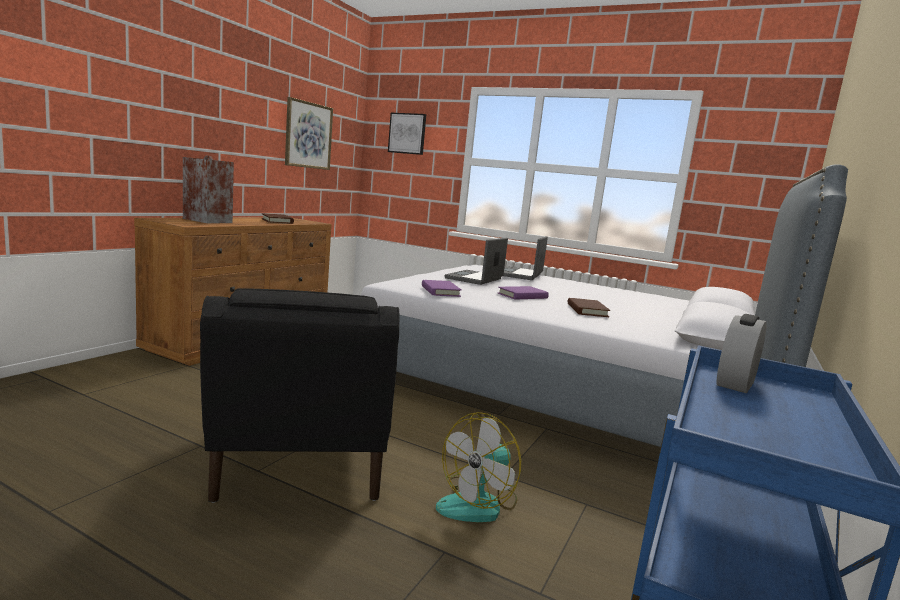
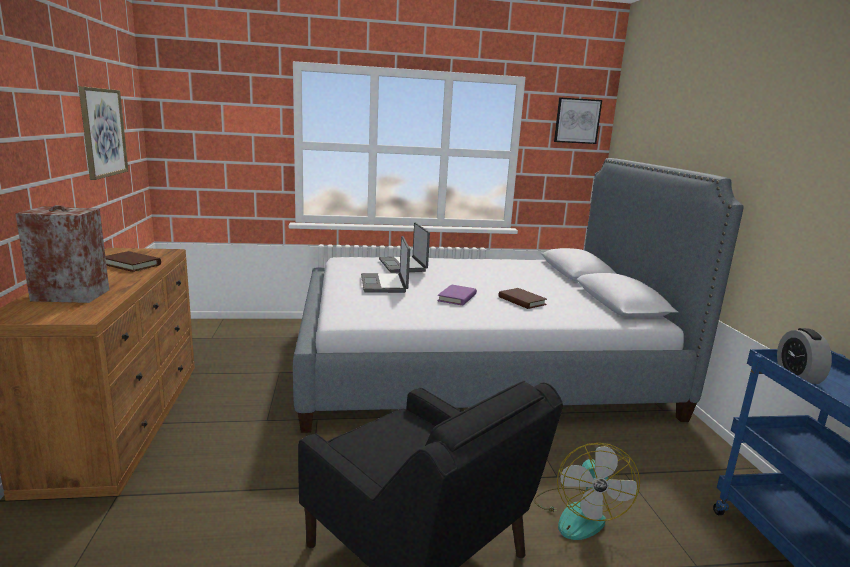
camera: 35 degrees left, 5 degrees up
(407, 133) = (212, 114): picture -> picture (577, 121)
(440, 291) = (399, 315): purple book -> none

